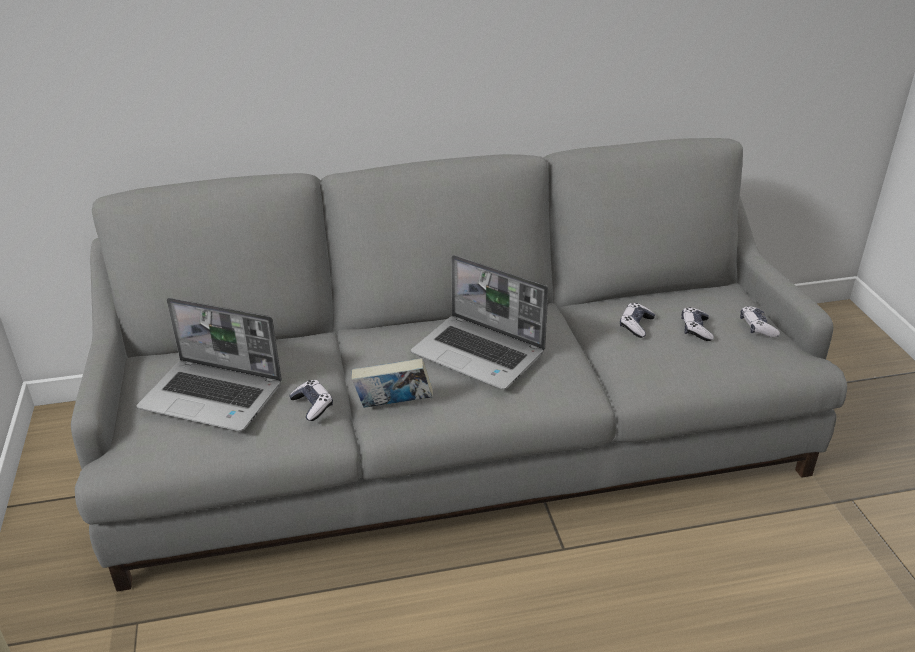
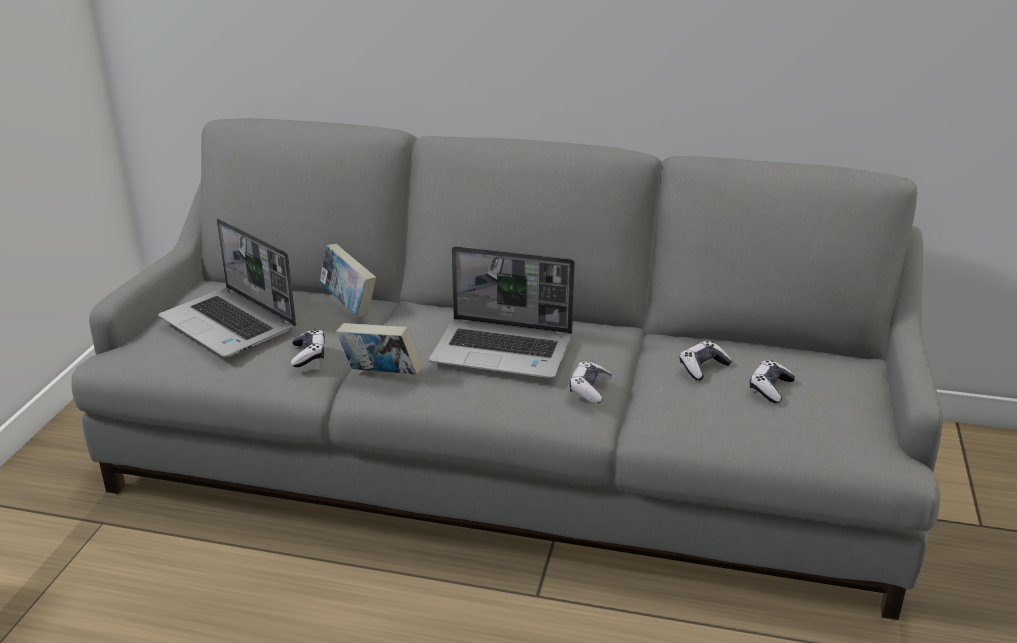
camera: 25 degrees right, 5 degrees down
(305, 347) = (349, 305): none -> book
(480, 354) = (504, 350): laptop -> laptop turned 45 degrees counterclockwise
(757, 327) = (852, 405): game controller -> game controller (590, 389)

